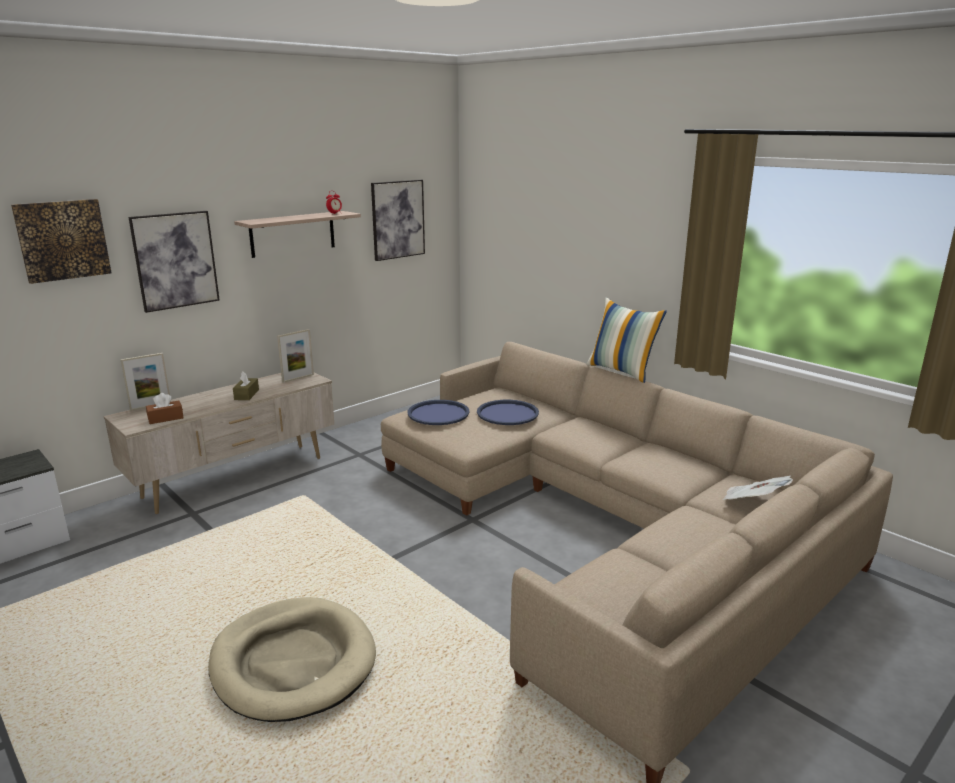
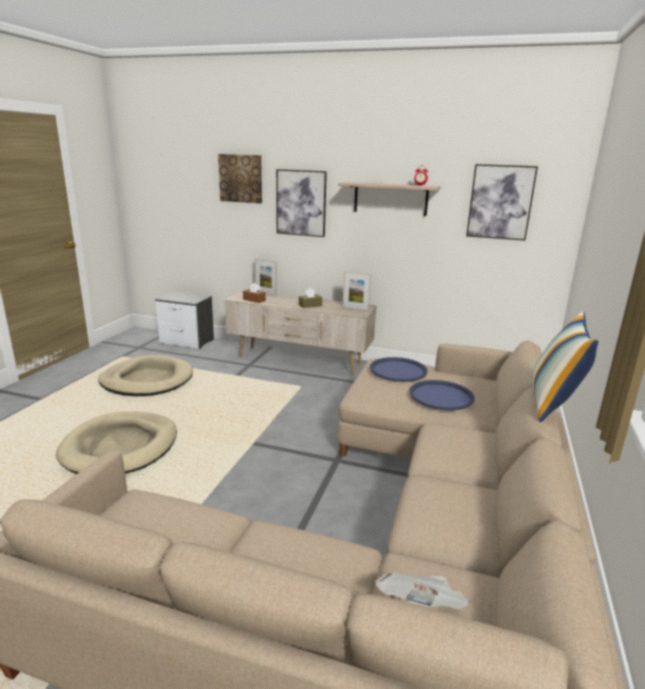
camera: 60 degrees right, 0 degrees up
(110, 608) = (147, 380): none -> beige dog bed

